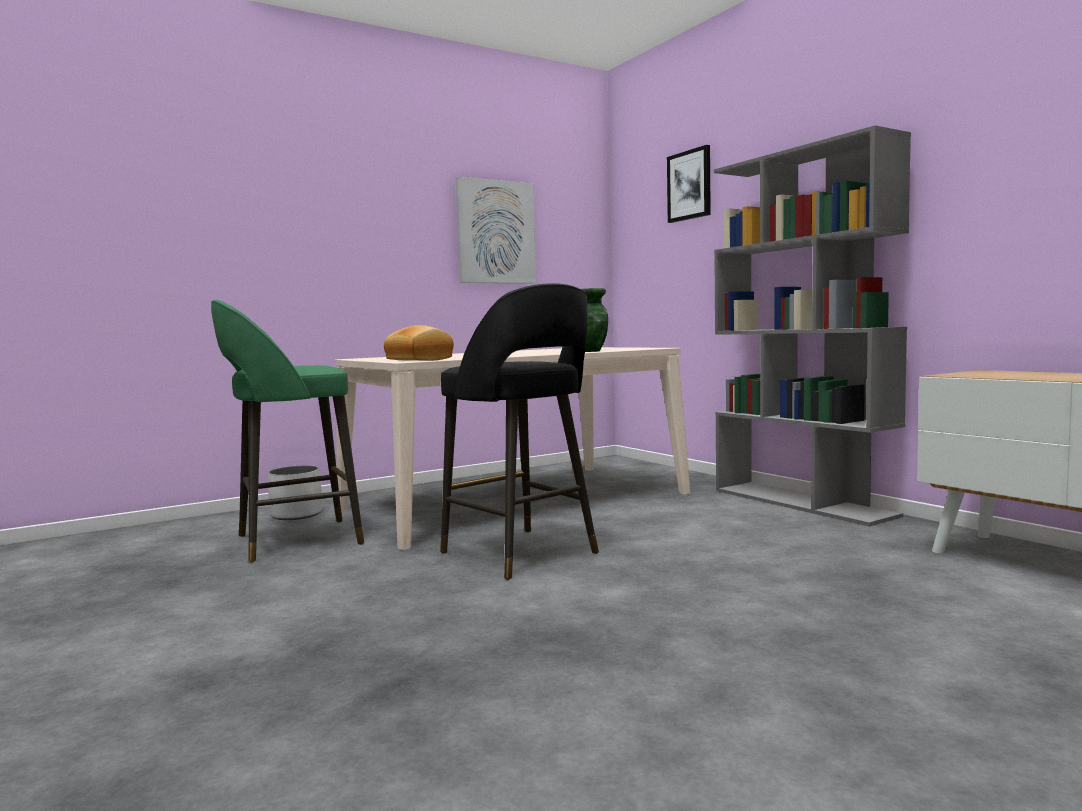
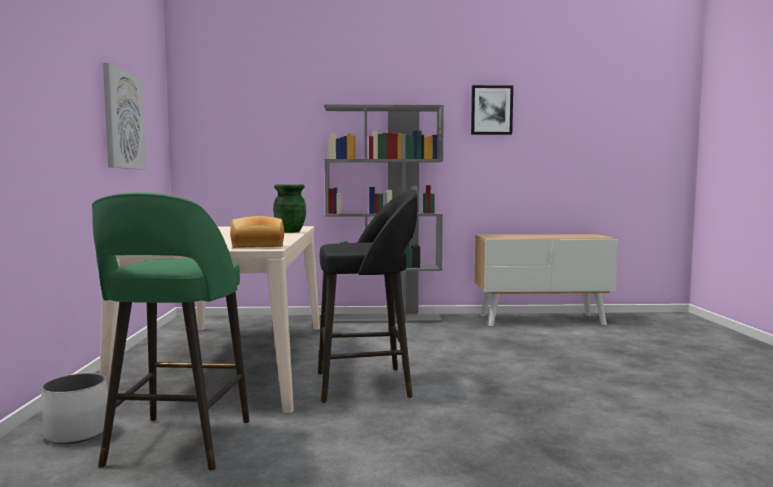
camera: 60 degrees left, 0 degrees up
(689, 185) = (266, 105): picture -> picture (491, 110)

